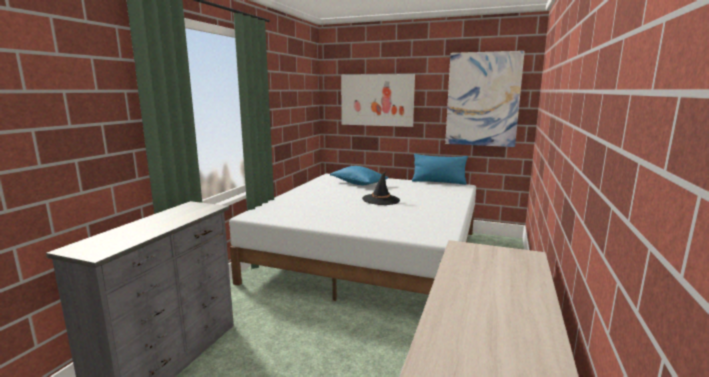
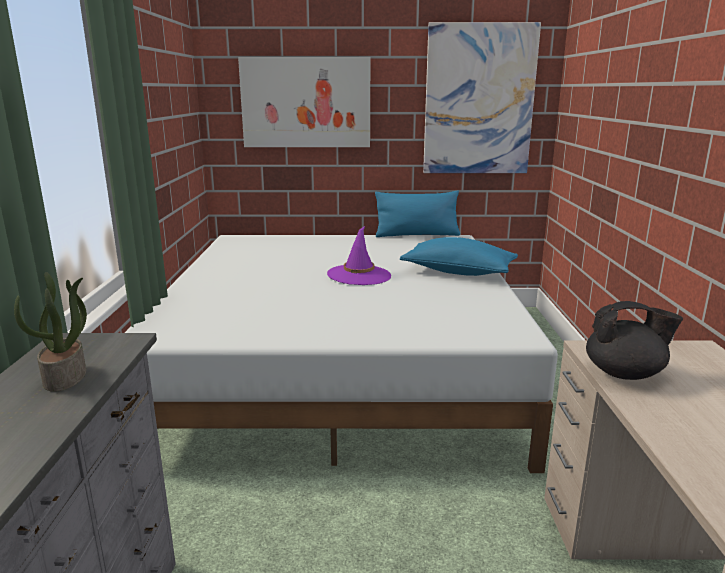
camera: 20 degrees left, 5 degrees up
(179, 216) = (66, 377): none -> potted plant
(358, 184) = (295, 249): blue pillow -> blue pillow (458, 272)
(381, 200) = (359, 275): black hat -> purple hat
(462, 259) = (625, 373): none -> black teapot

